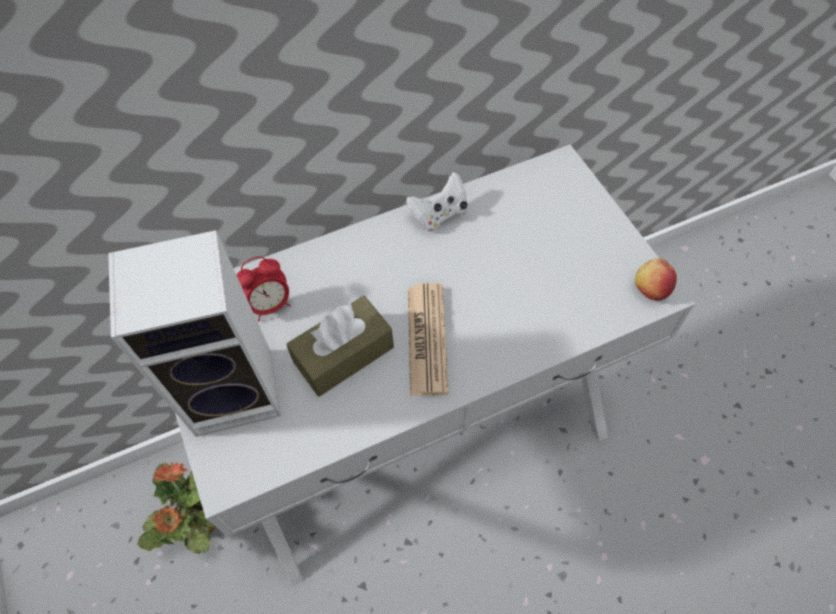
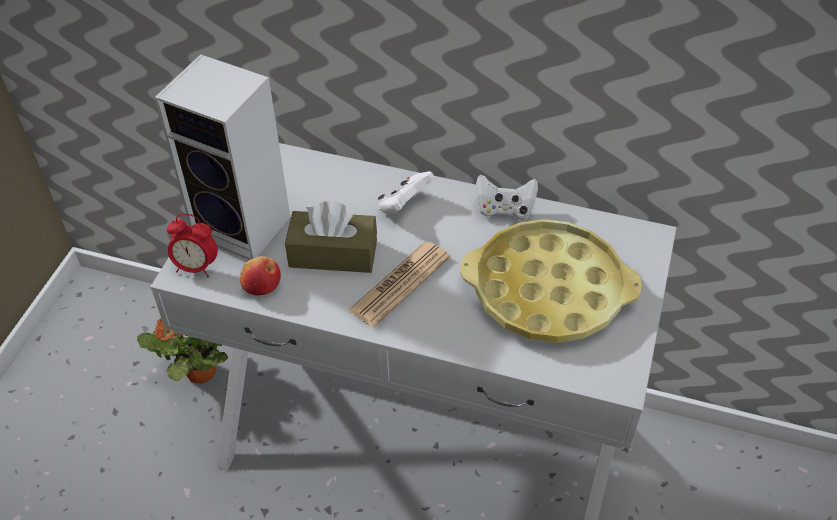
camera: 40 degrees right, 10 degrees down
(270, 305) = (319, 190): alarm clock -> alarm clock (196, 267)
(358, 267) = (404, 205): none -> white game controller
(539, 258) = (548, 290): none -> yellow tray
(651, 288) = (616, 372): apple -> apple (262, 286)

